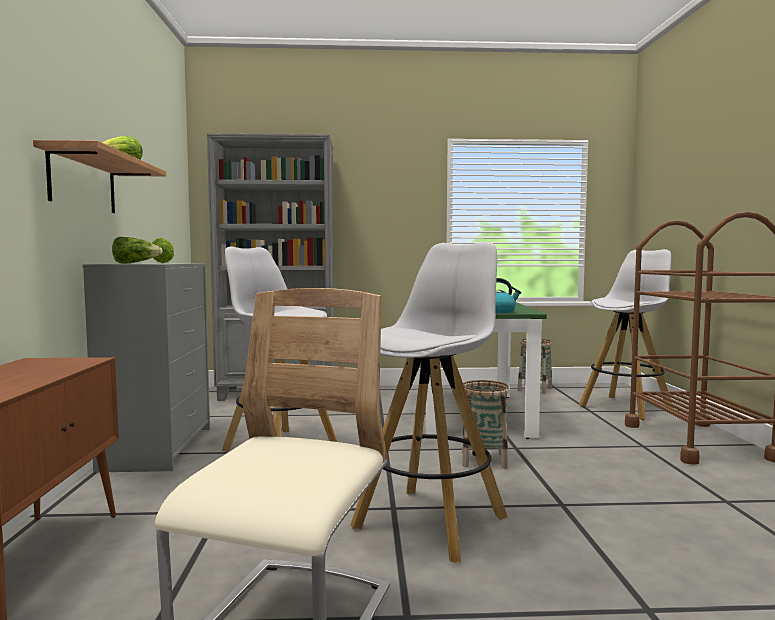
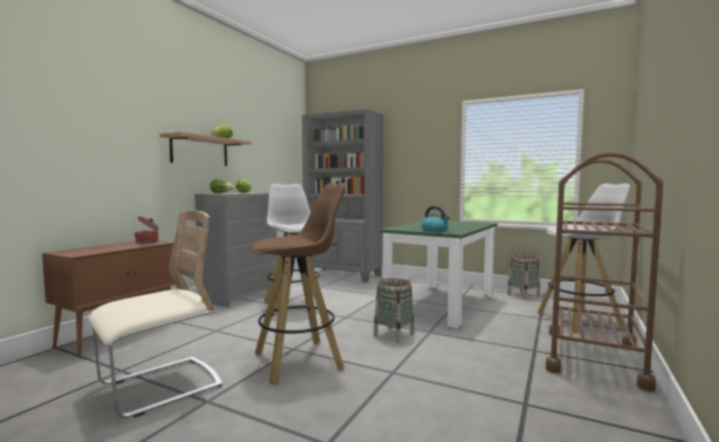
camera: 30 degrees right, 0 degrees up
(55, 362) = (148, 242): none -> cooking pot
(431, 521) = (299, 361): white stool -> brown stool

